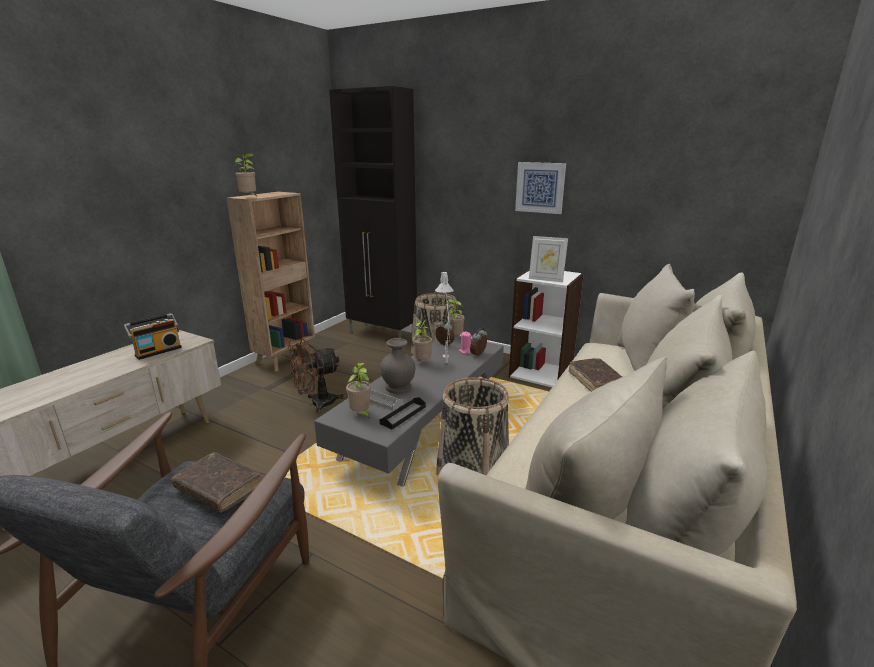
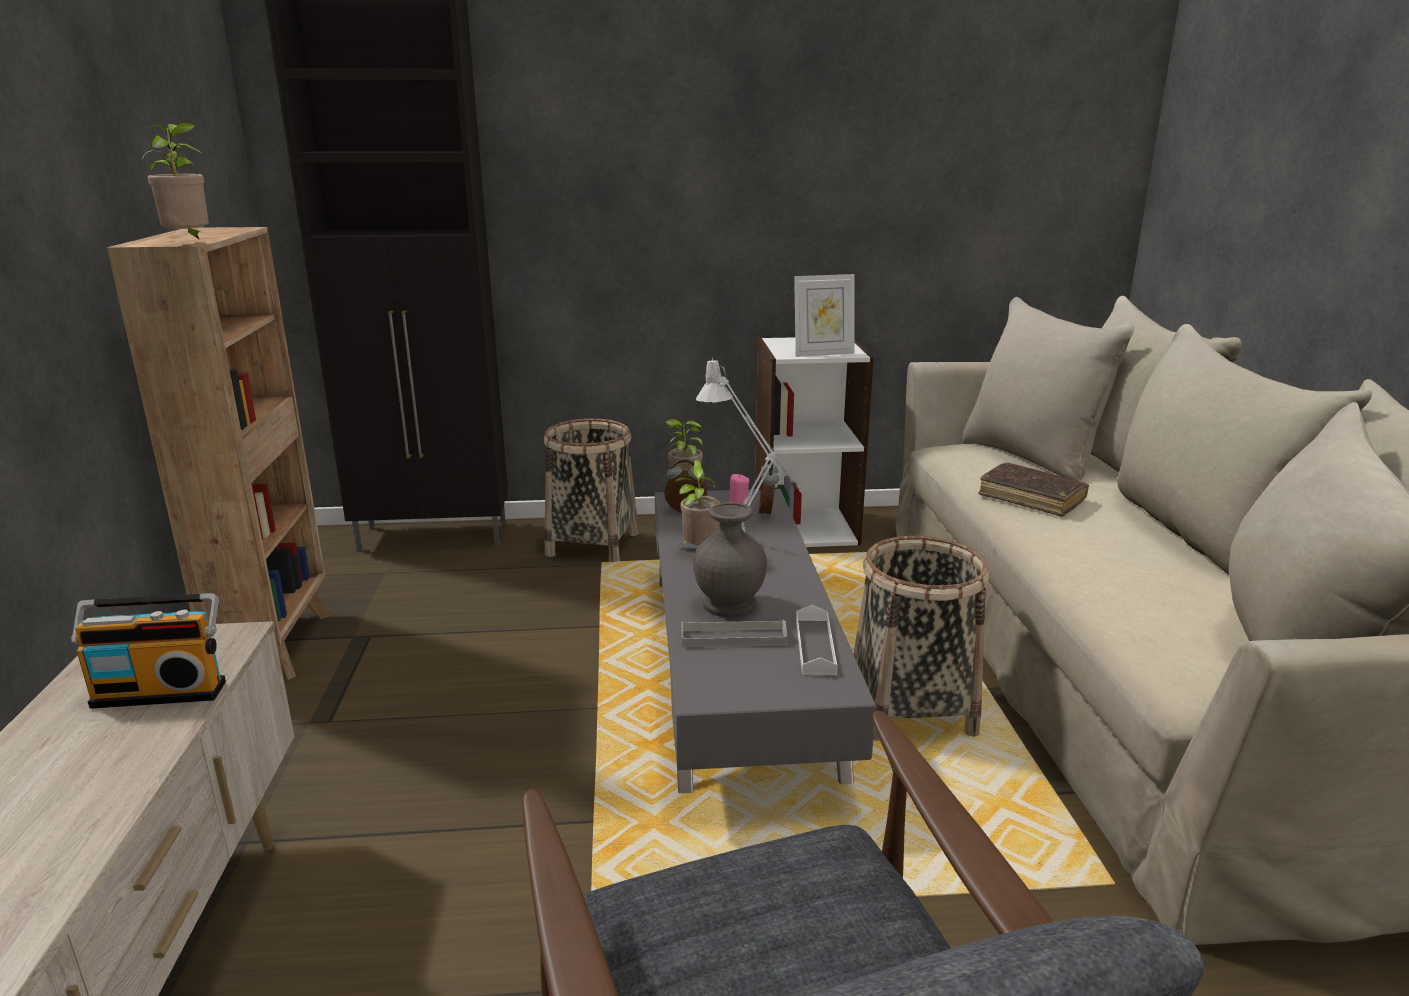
camera: 35 degrees left, 0 degrees up
(158, 351) = (162, 691): radio -> radio turned 75 degrees clockwise
(219, 489) = (777, 903): brown book -> none
(316, 404) = (486, 710): brown fan -> none
(361, 414) = (745, 672): potted plant -> none
(403, 415) = (815, 646): black tray -> white tray
(540, 187) = (760, 188): picture -> none

